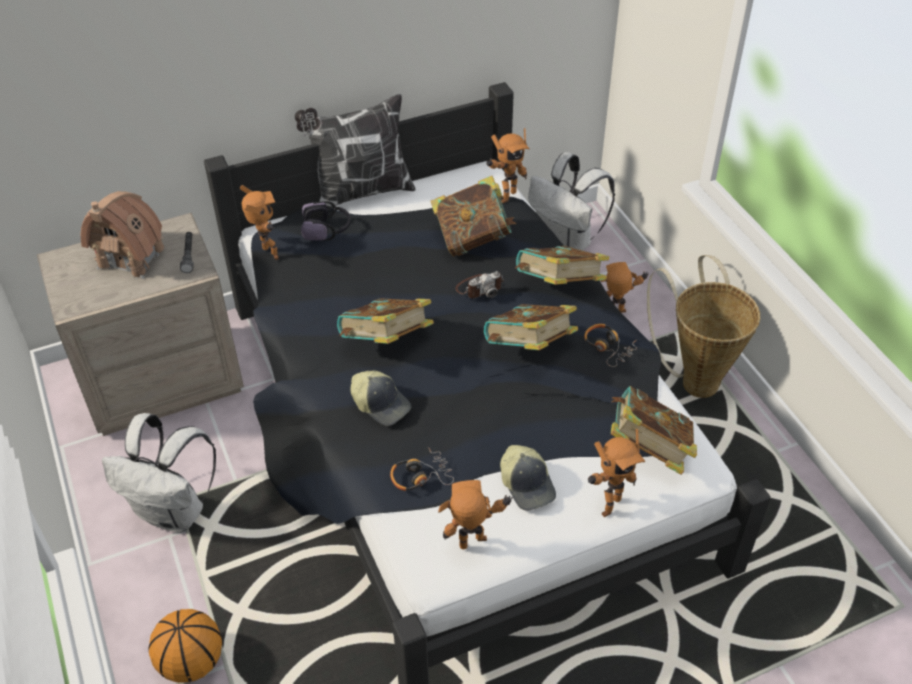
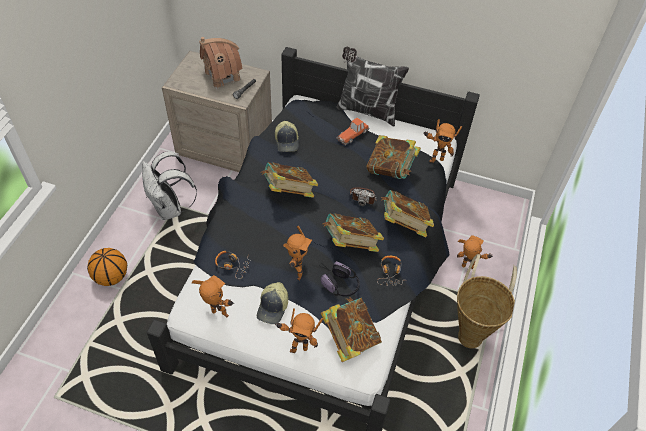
camera: 40 degrees right, 5 degrees up
(268, 255) = (288, 114): toy robot -> toy robot (296, 273)
(327, 229) = (328, 119): headphones -> headphones (341, 285)
(380, 228) = (352, 134): none -> toy car
(381, 404) = (254, 219): cap -> cap (287, 141)
(566, 243) = (484, 211): white backpack -> none

